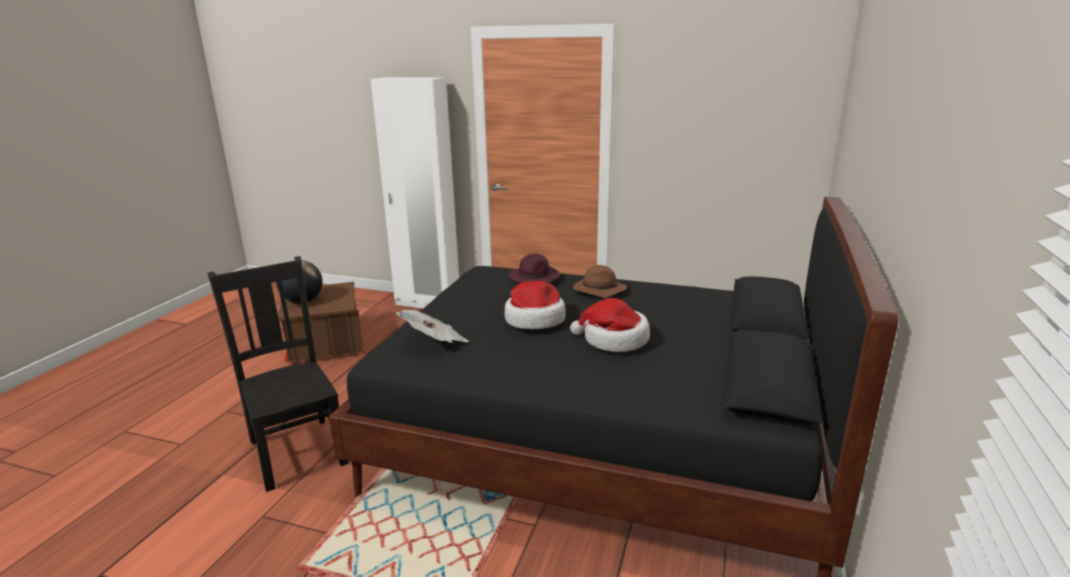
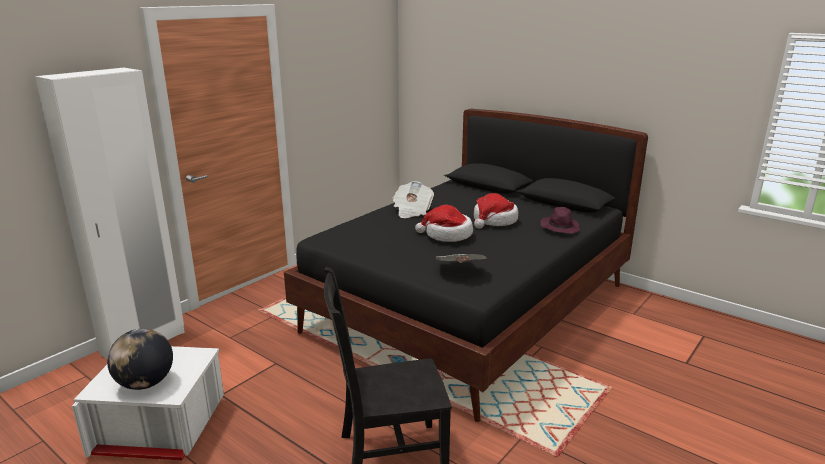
camera: 70 degrees left, 0 degrees up
(323, 344) = (160, 428): brown storage box -> white storage box
(535, 278) = (370, 223): purple hat -> purple hat (559, 228)
(598, 291) = (412, 211): brown hat -> newspaper

